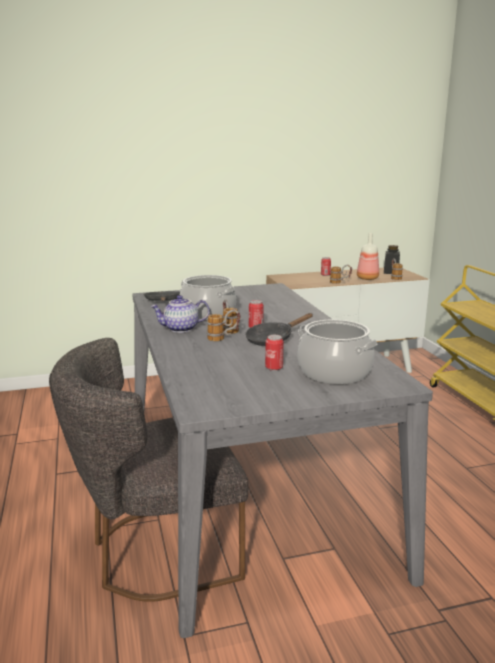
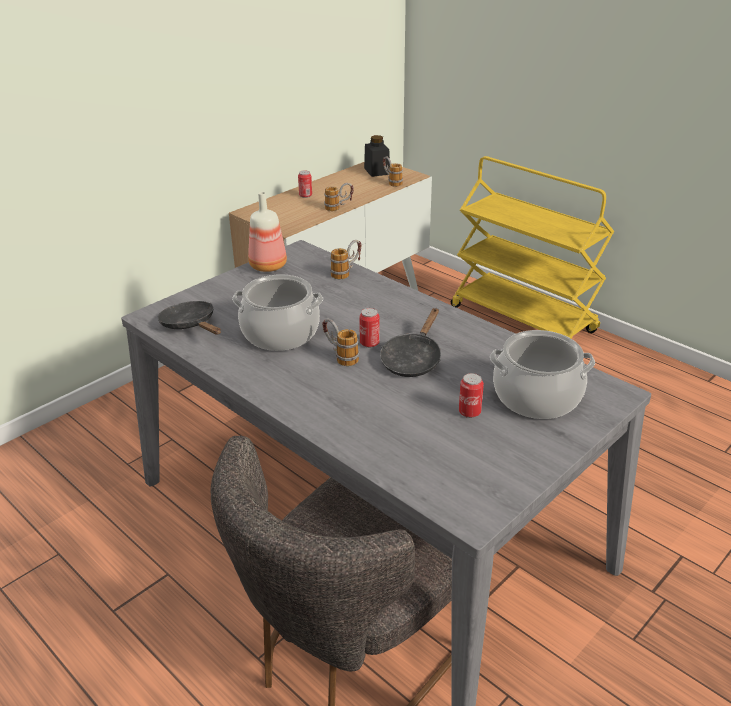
camera: 30 degrees left, 15 degrees up
(181, 329) = (281, 376): teapot -> none
(223, 338) = (354, 376): mug -> mug (347, 272)
(368, 278) = (363, 191): bottle -> bottle (269, 266)

